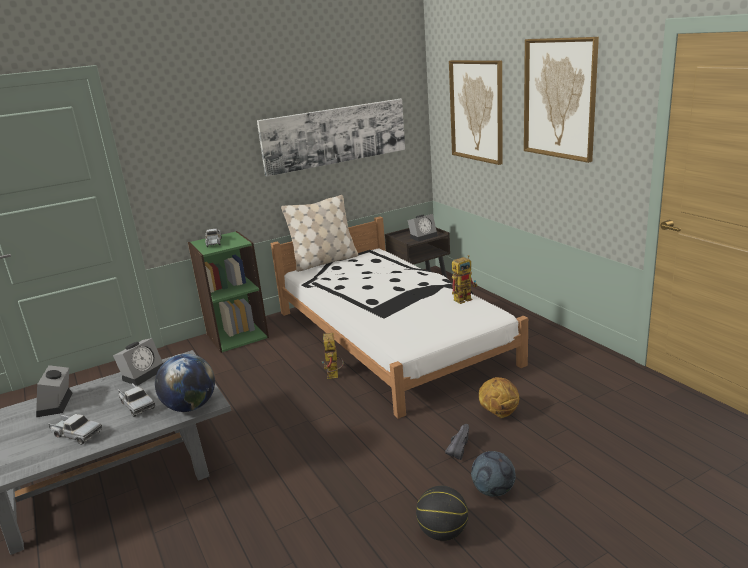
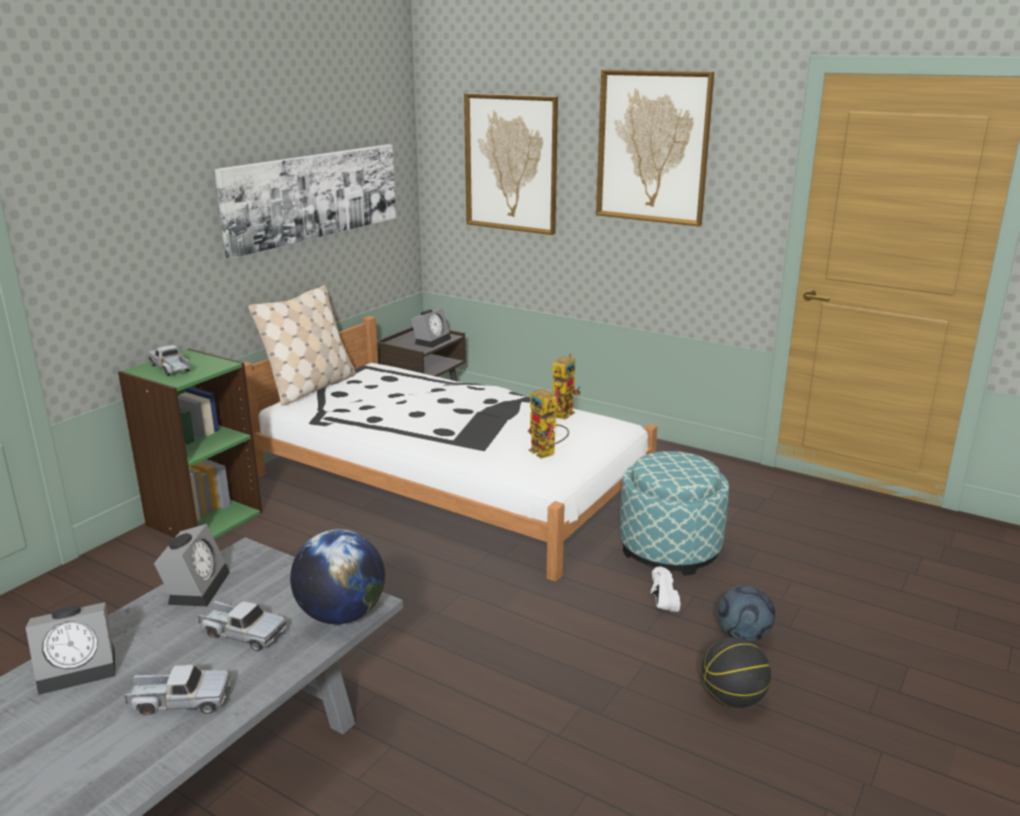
camera: 30 degrees left, 0 degrees up
(57, 405) = (80, 668): alarm clock -> alarm clock turned 75 degrees counterclockwise
(334, 376) = (417, 546): toy robot -> toy robot (547, 454)
(457, 447) = (659, 598): black shoe -> white shoe
(498, 413) = (670, 549): basketball -> ottoman

